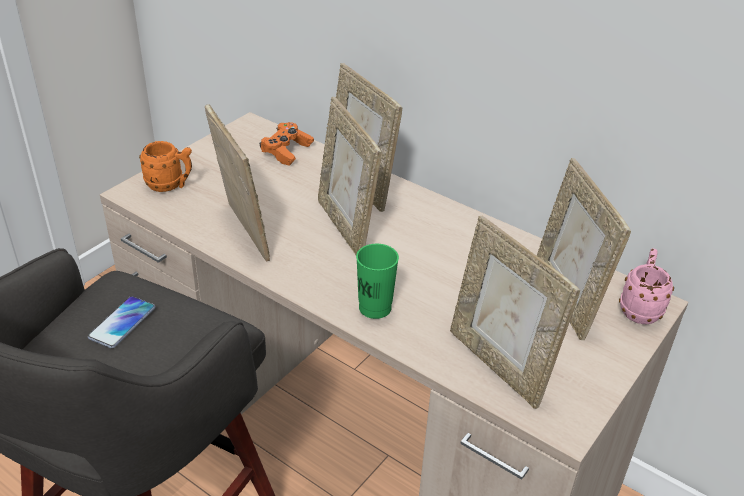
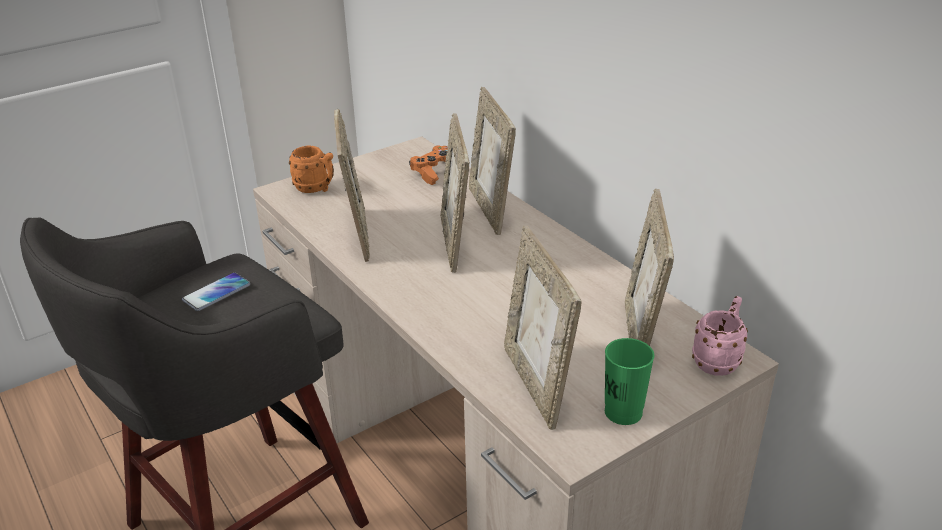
camera: 20 degrees right, 5 degrees down
(375, 308) = (443, 315): green cup -> green cup (623, 412)

